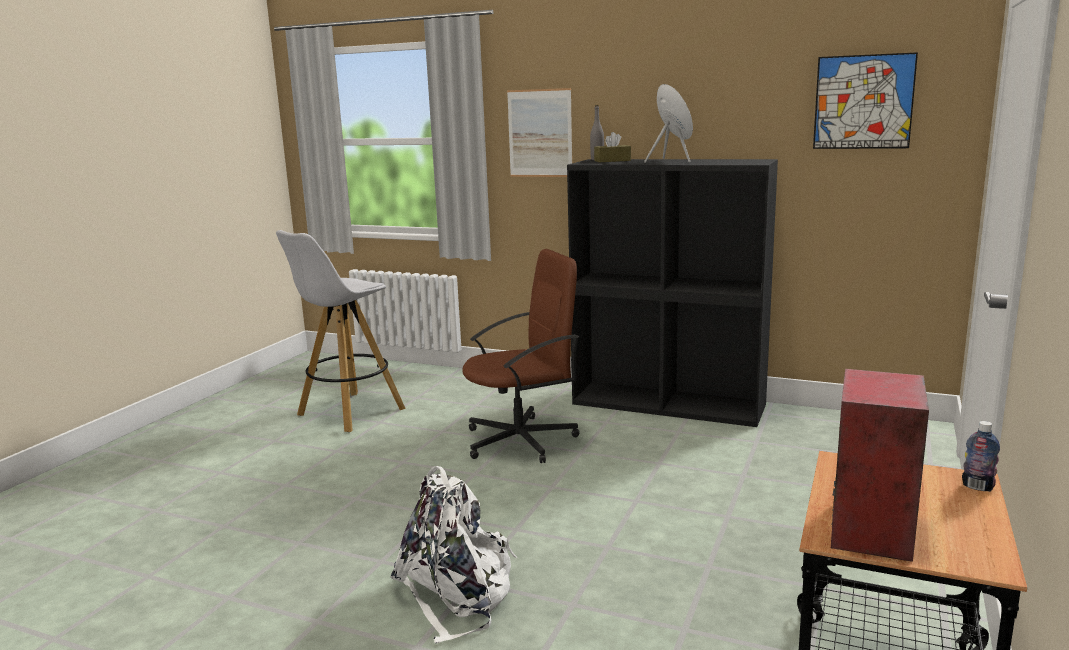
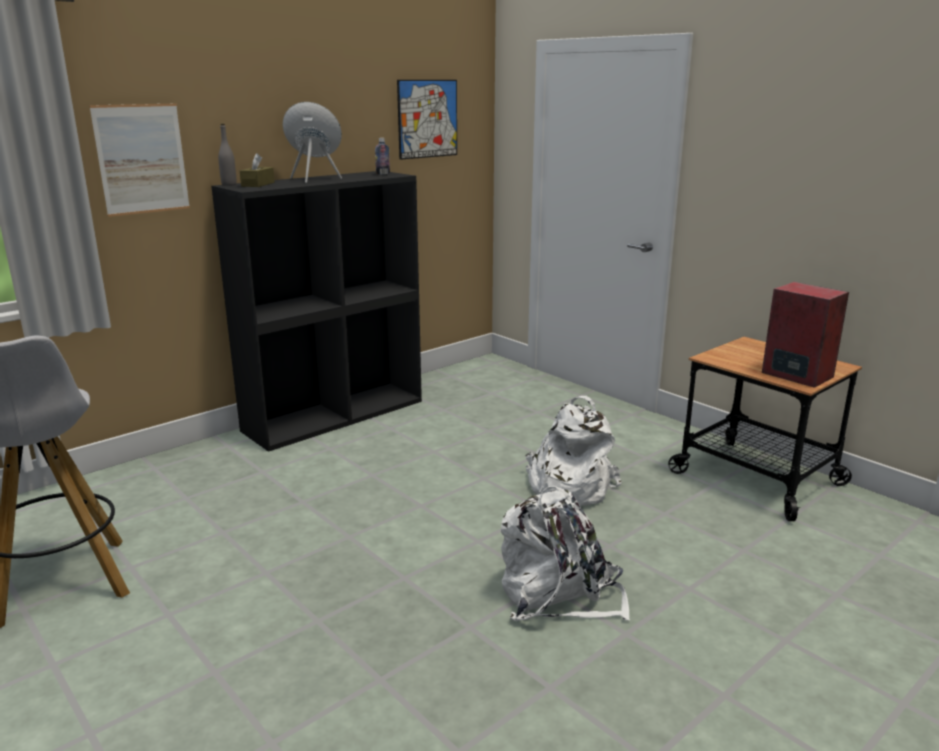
camera: 65 degrees left, 5 degrees up
(522, 440) = (310, 495): brown office chair -> none
(675, 550) = (568, 486): none -> white backpack
(977, 487) = (757, 343): bottle -> bottle (383, 174)

